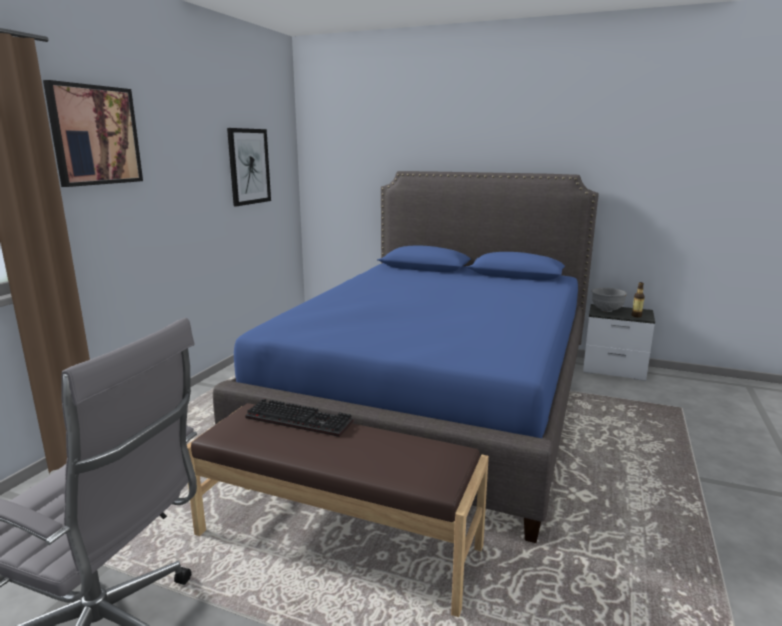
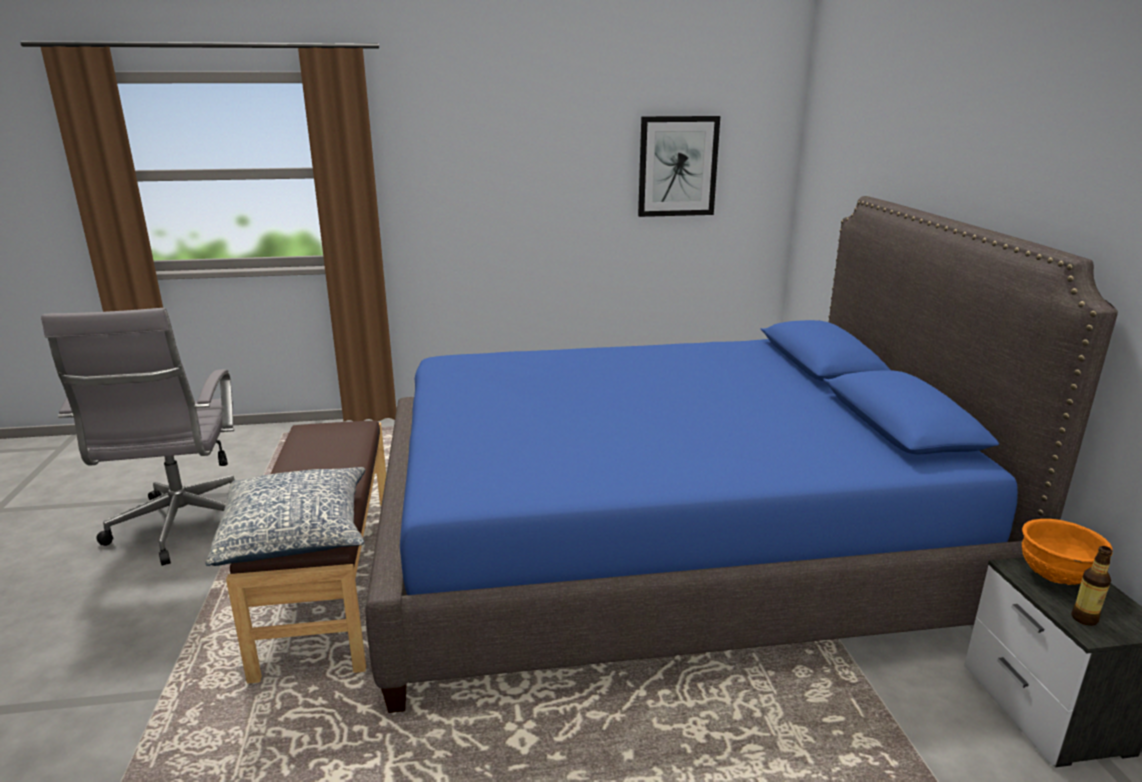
camera: 60 degrees right, 5 degrees up
(95, 135) = (440, 131): picture -> none
(301, 419) = (355, 451): keyboard -> none
(428, 465) = (296, 533): none -> pillow
(606, 310) = (1056, 576): grey bowl -> orange bowl

